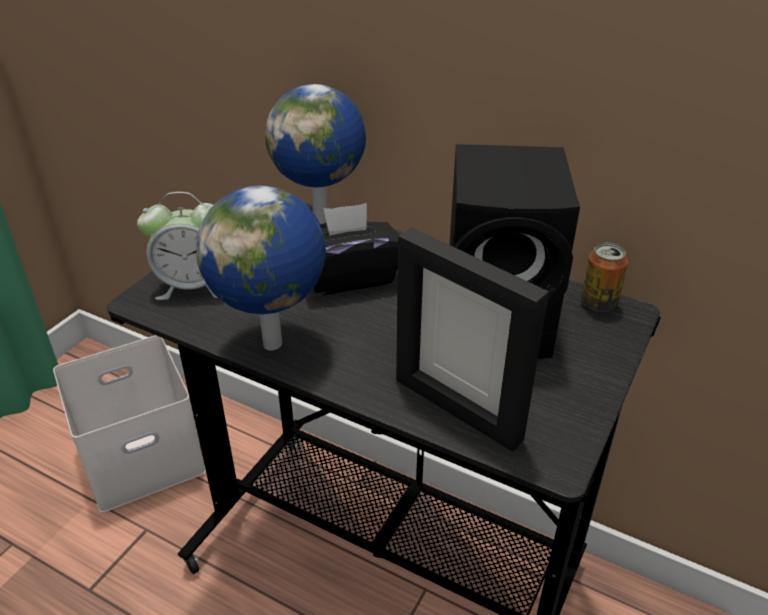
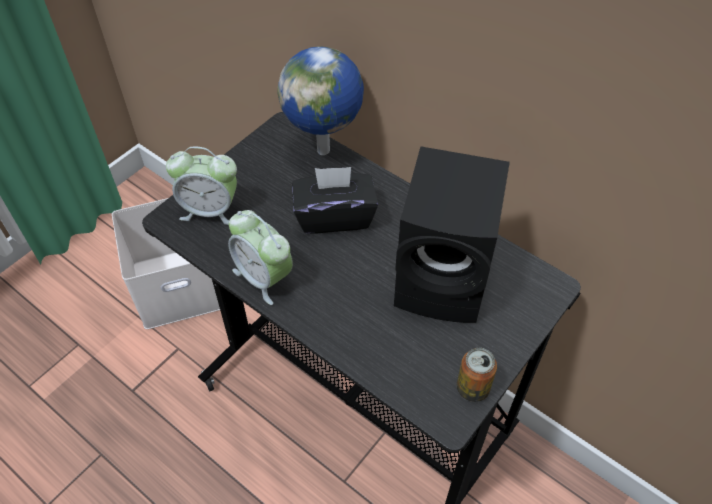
camera: 10 degrees right, 15 degrees up
(275, 344) = (264, 277): globe -> alarm clock
(459, 407) = (390, 358): picture frame -> none
(598, 303) = (532, 273): can -> can (472, 388)

